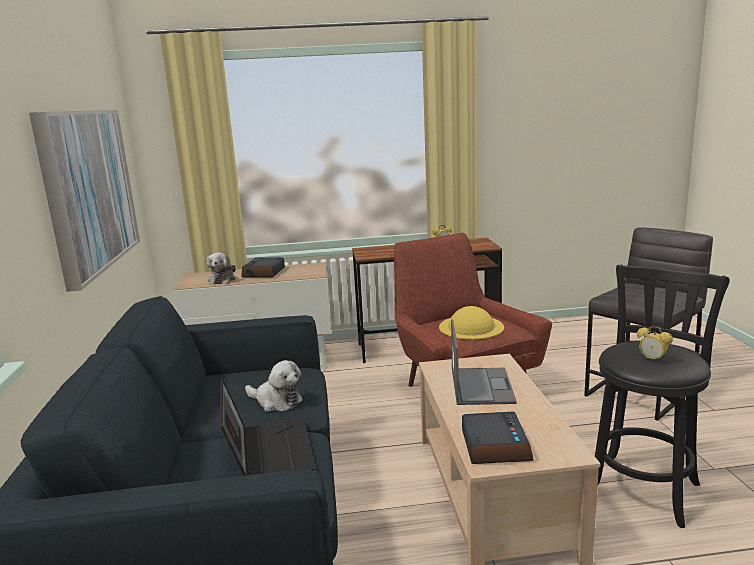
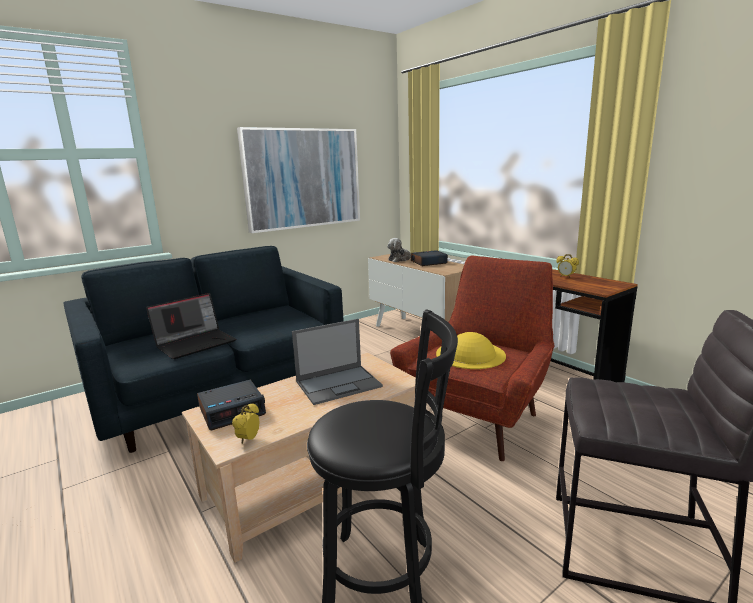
camera: 60 degrees right, 0 degrees up
(276, 401) = (261, 328): plush toy -> none
(652, 360) = (355, 425): alarm clock -> alarm clock (248, 439)

